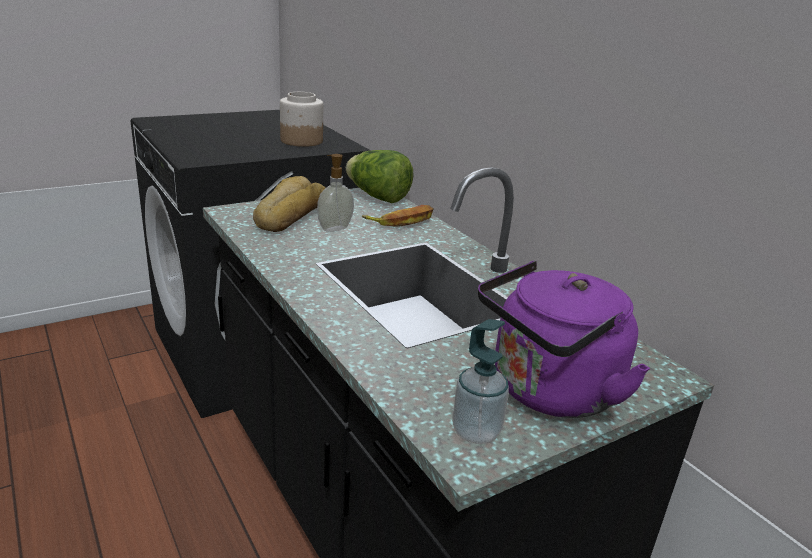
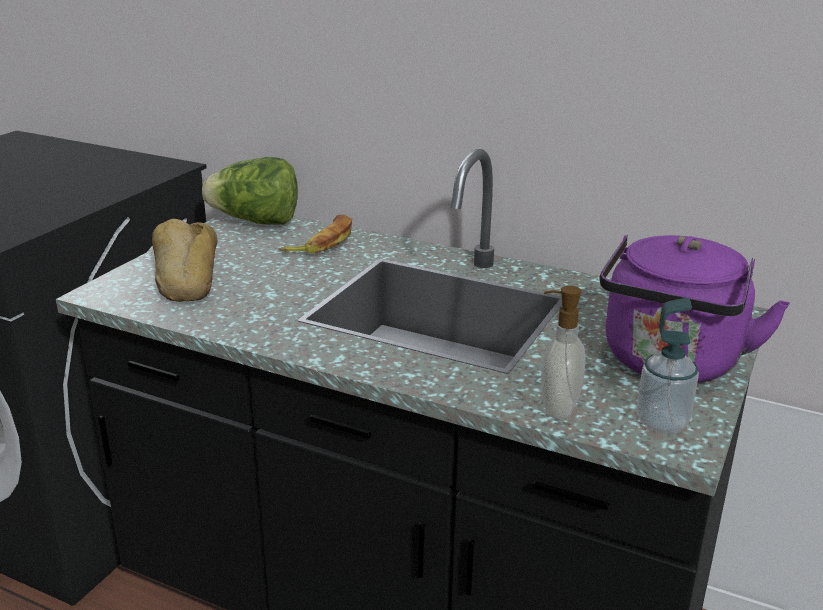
camera: 30 degrees left, 0 degrees up
(301, 141) = (101, 173): jar -> none
(334, 228) = (260, 273): soap dispenser -> soap dispenser (557, 407)

